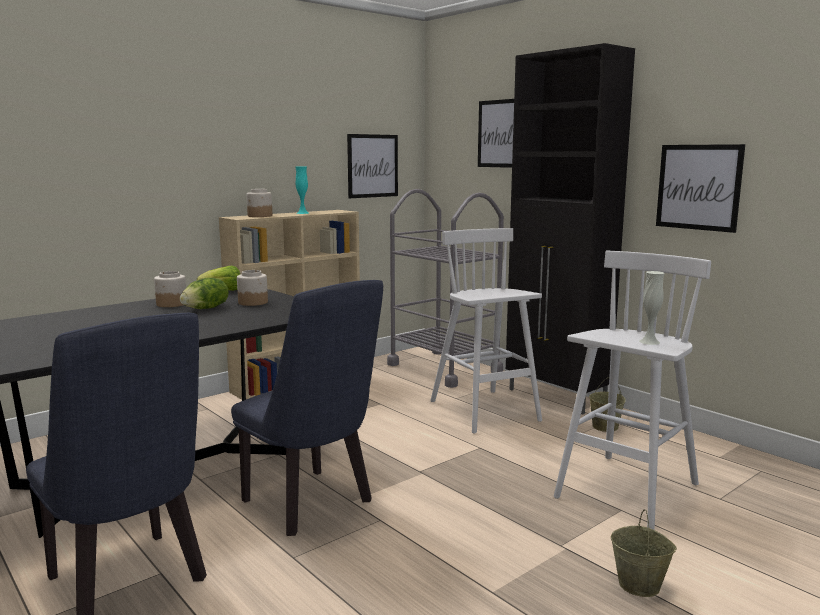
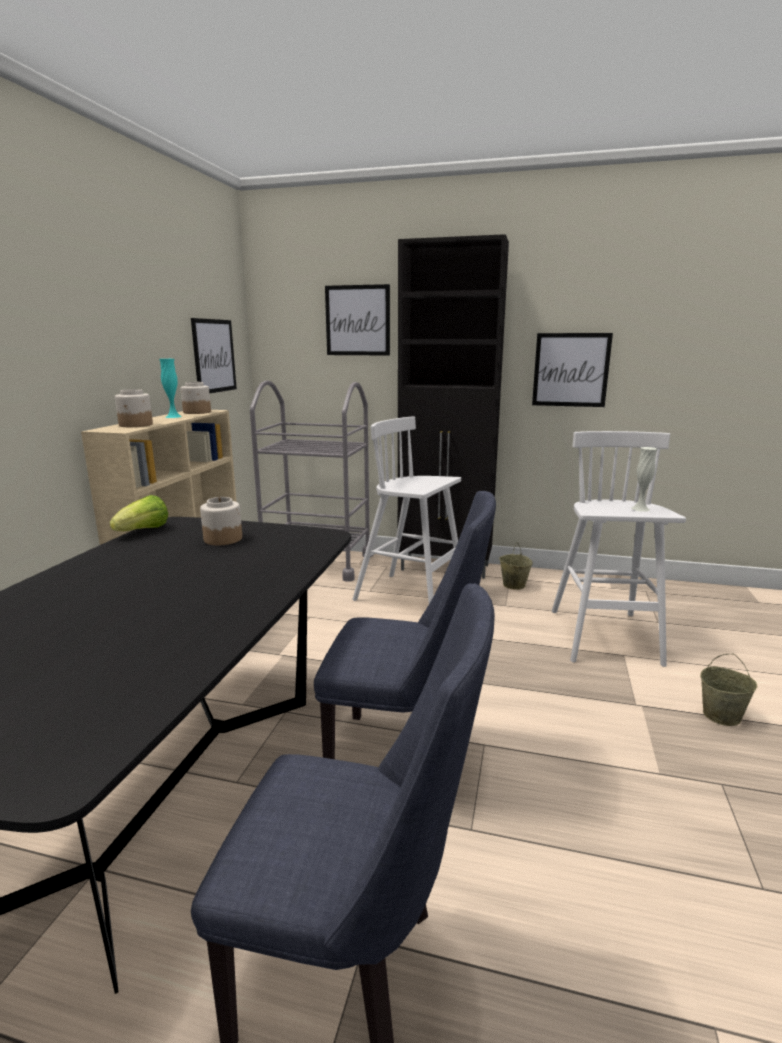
camera: 35 degrees left, 5 degrees up
(171, 304) = (114, 564): jar -> jar (196, 412)
(206, 308) = (182, 560): lettuce -> none

